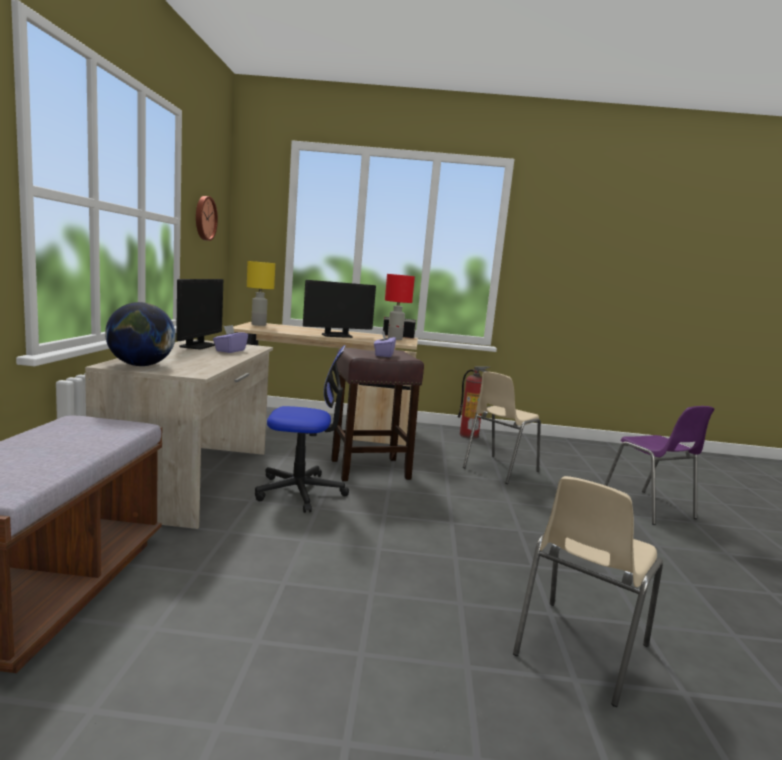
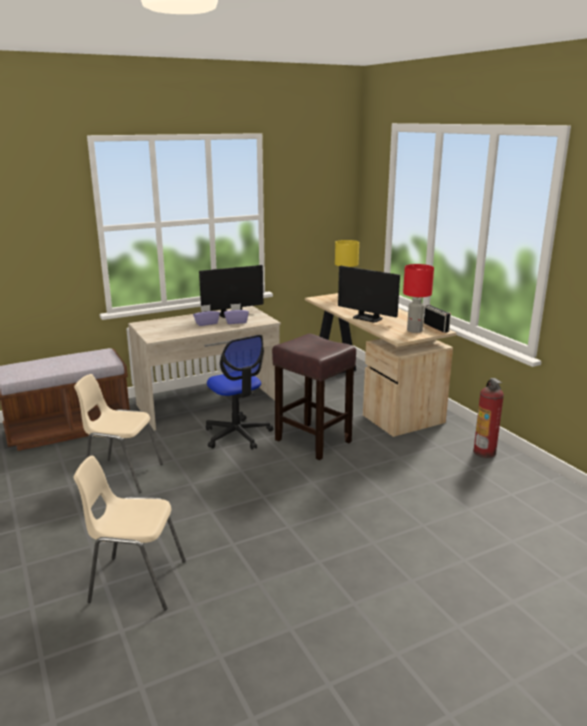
camera: 60 degrees right, 10 degrees up
(141, 365) = (151, 326): globe -> none
(204, 218) = (305, 206): wall clock -> none
(383, 355) = (312, 347): purple tissue box -> purple tissue box (206, 323)
(498, 470) = (411, 489): beige chair -> beige chair (122, 474)
(648, 508) = (451, 590): purple chair -> none

